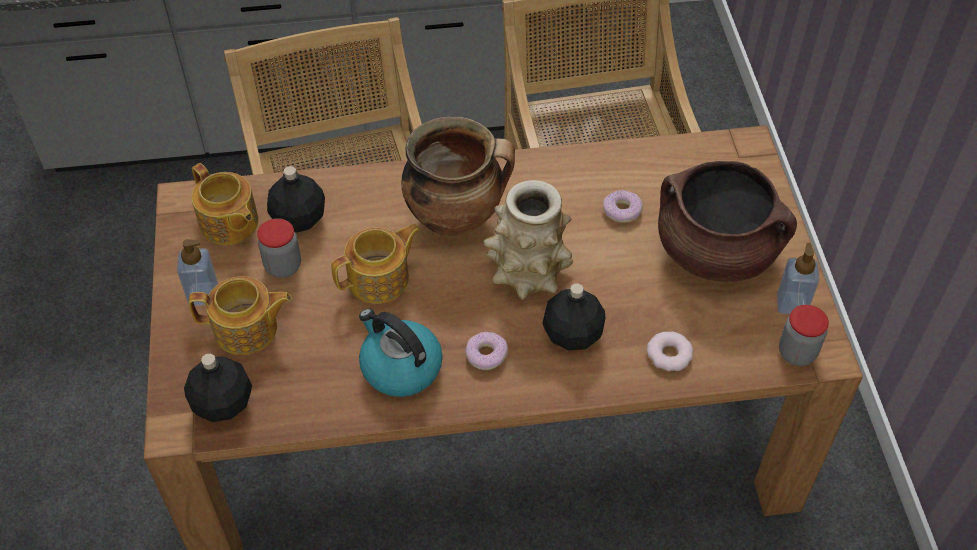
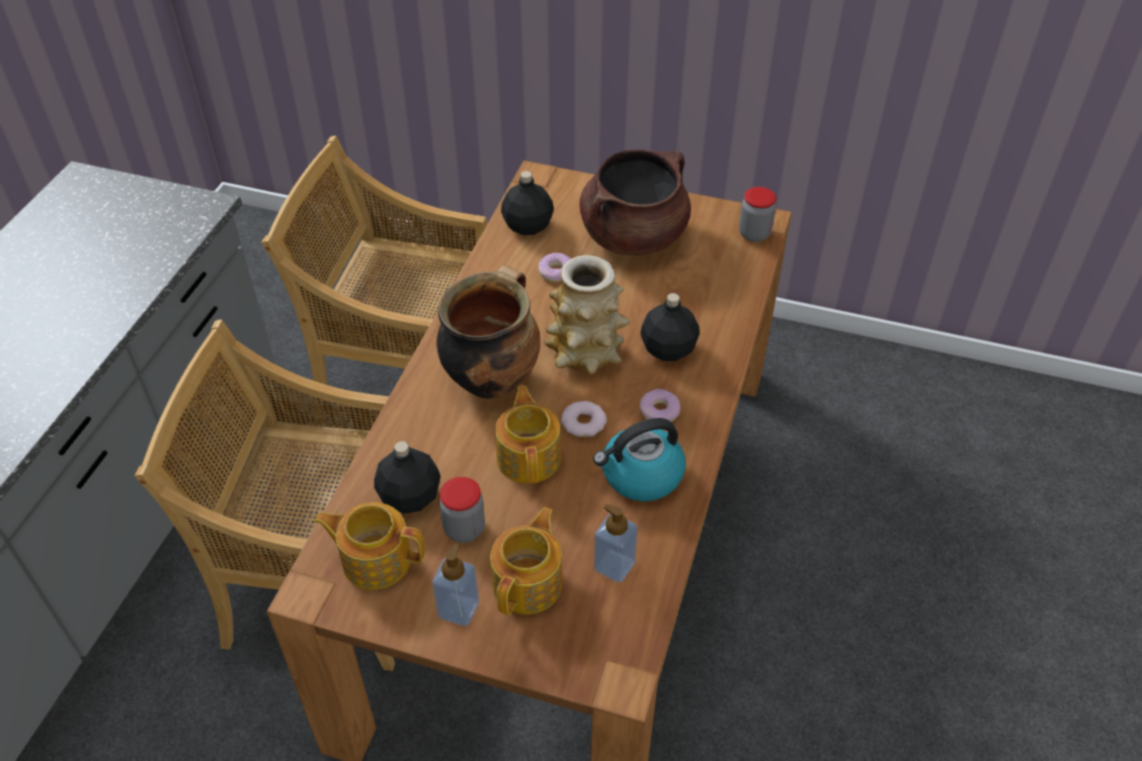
camera: 65 degrees left, 5 degrees down
(223, 402) = (610, 629): black bottle -> black bottle (527, 225)
(229, 224) = (375, 559): teapot -> teapot turned 150 degrees counterclockwise
(669, 354) = (719, 301): donut -> donut (584, 422)
(791, 304) = (708, 218): soap dispenser -> soap dispenser (614, 566)

